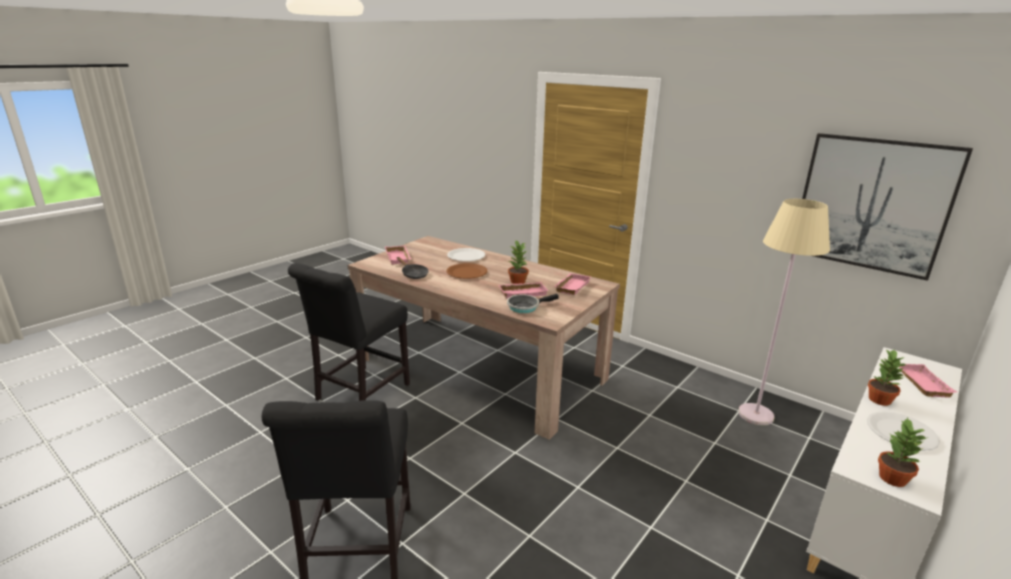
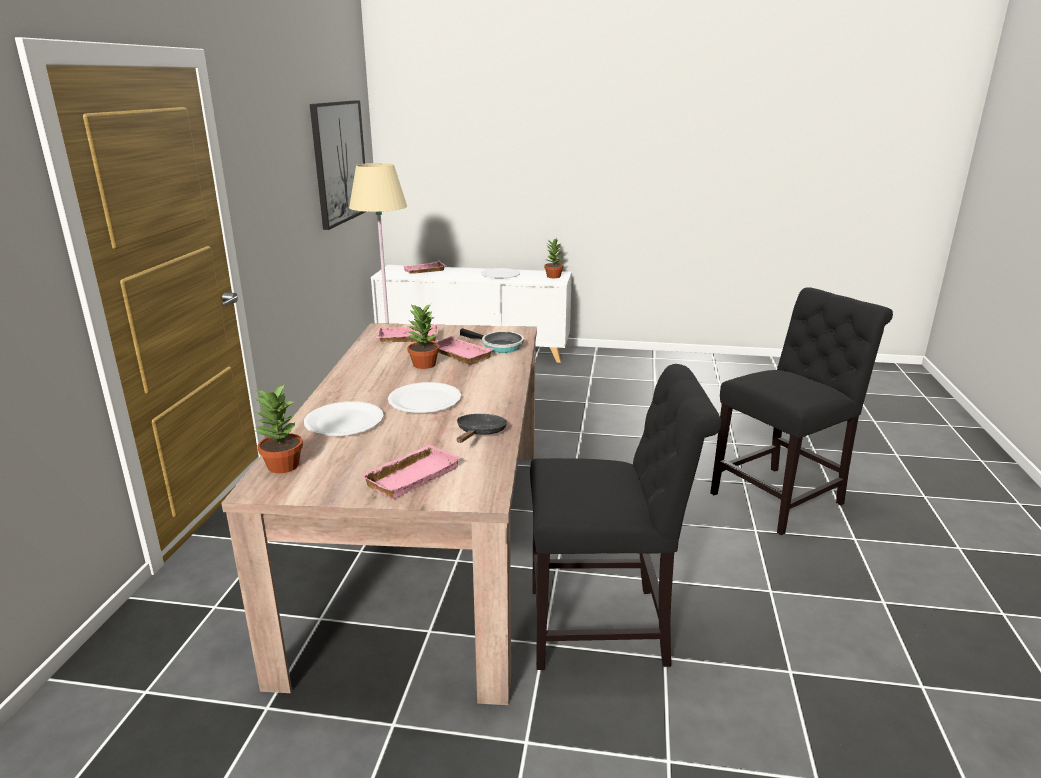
camera: 120 degrees left, 0 degrees up
(467, 272) = (425, 400): brown plate -> white plate
(879, 399) = (463, 278): potted plant -> potted plant (282, 466)

